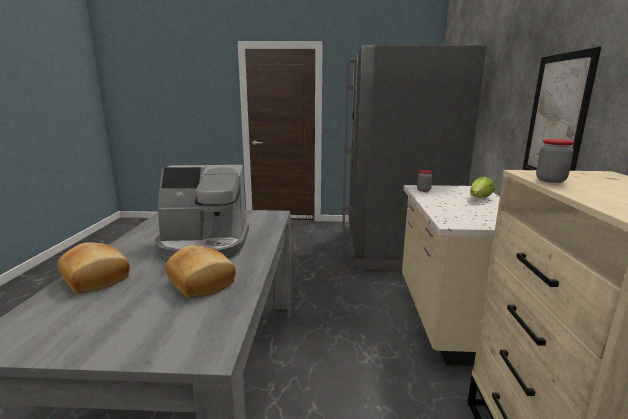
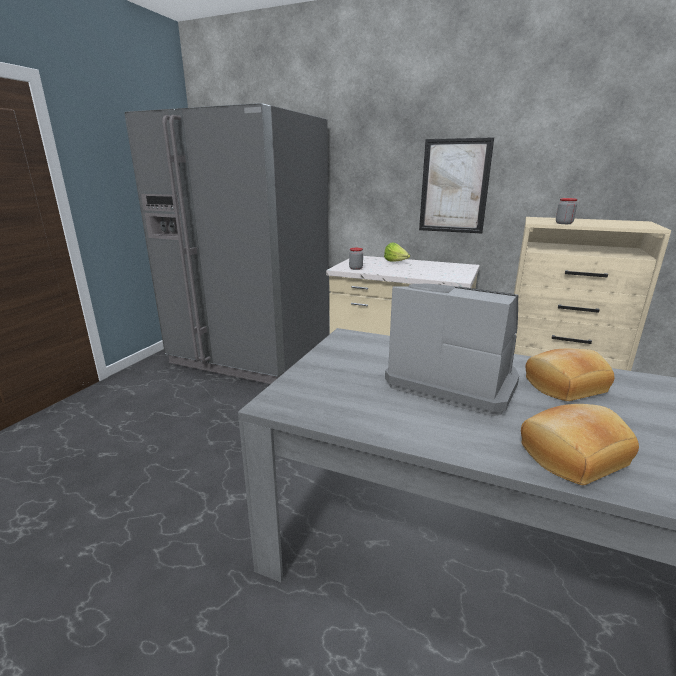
camera: 70 degrees left, 5 degrees up
(204, 245) = (452, 381): coffee machine -> coffee machine turned 75 degrees counterclockwise

